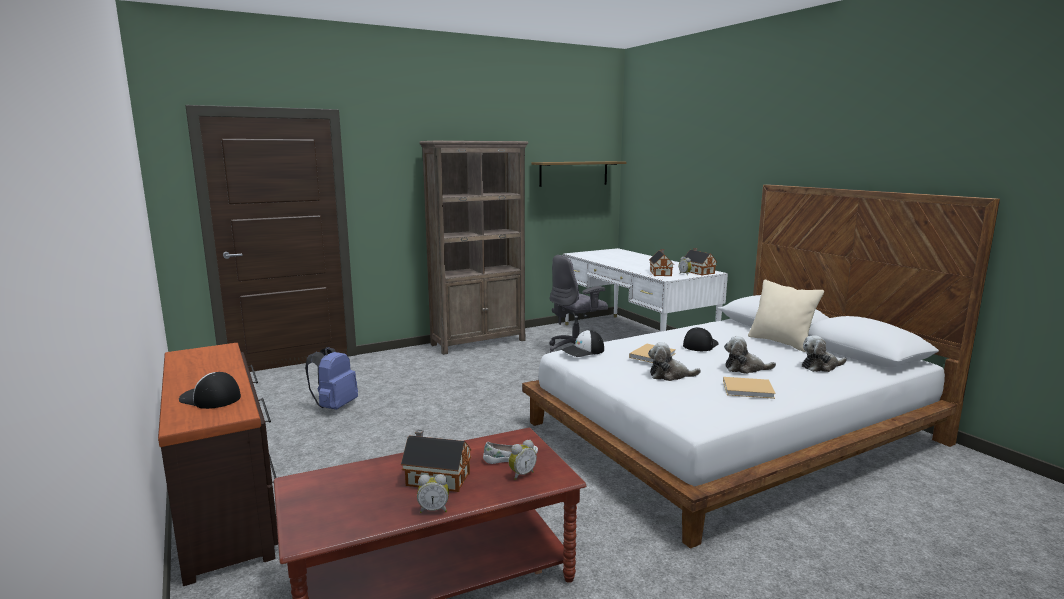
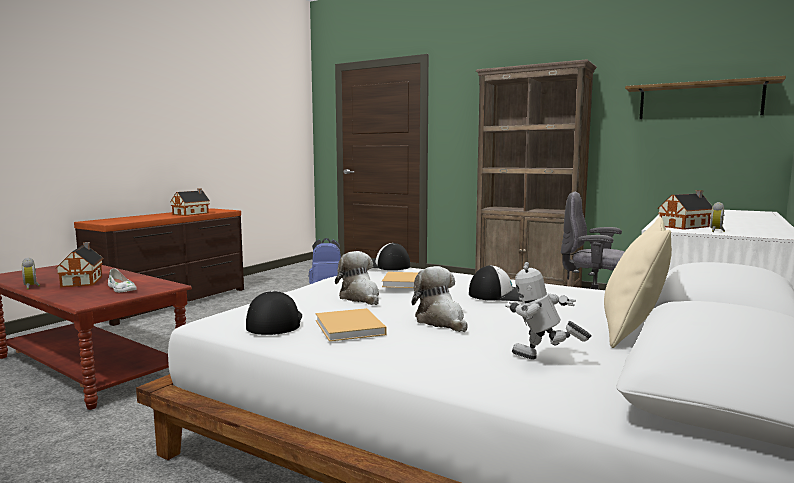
camera: 60 degrees right, 5 degrees down
(210, 398) = (133, 218): cap -> cap (274, 322)
(521, 474) = (90, 294): alarm clock -> none
(698, 272) = (756, 233): toy house -> toy house (192, 214)
(820, 367) = (542, 361): plush toy -> toy robot

